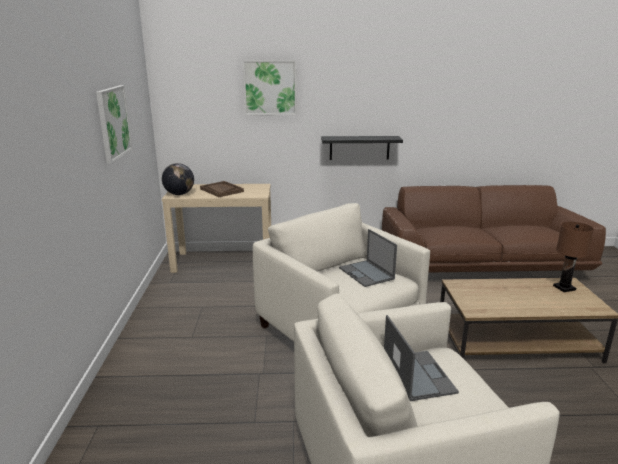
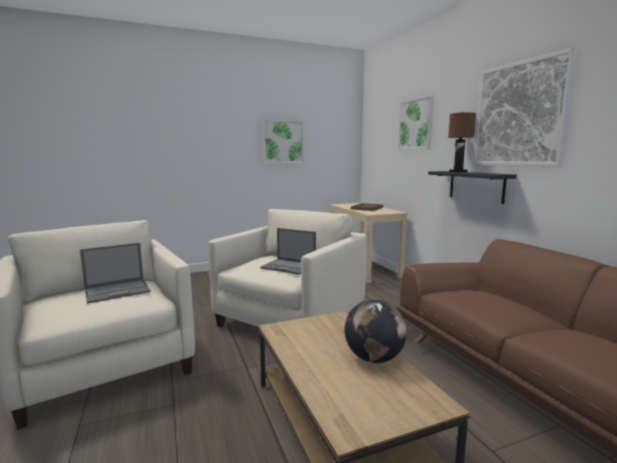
camera: 70 degrees right, 10 degrees down
(179, 194) = (343, 205): globe -> globe (374, 358)
(367, 273) = (289, 267): laptop -> laptop turned 105 degrees counterclockwise
(398, 89) = (519, 114): none -> picture
(564, 288) = (405, 396): brown table lamp -> brown table lamp (458, 172)

